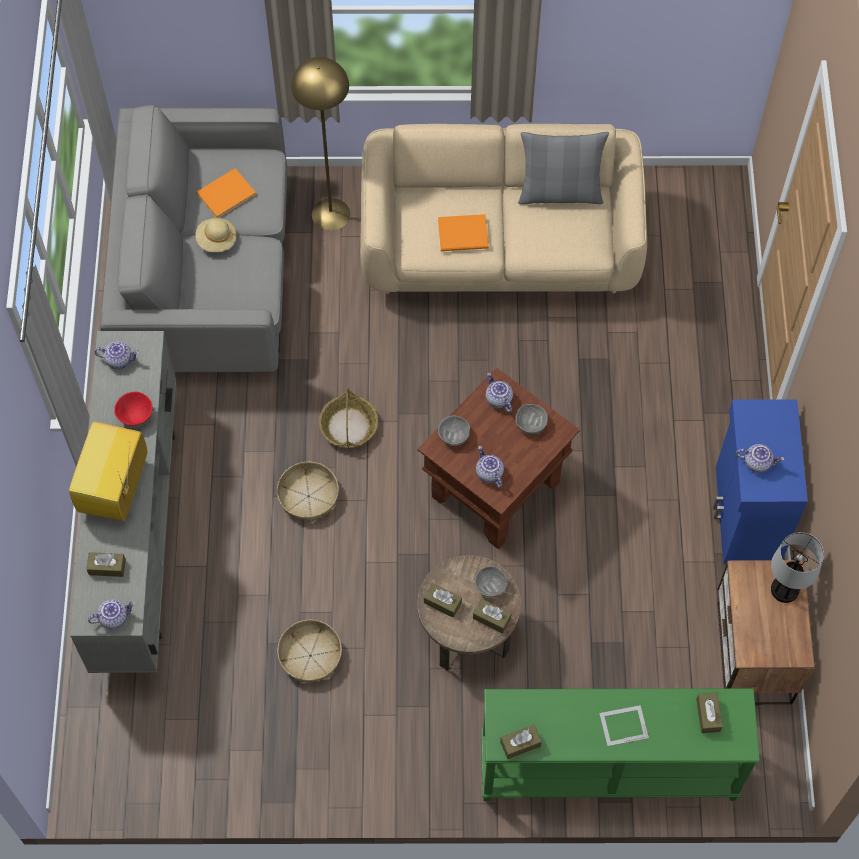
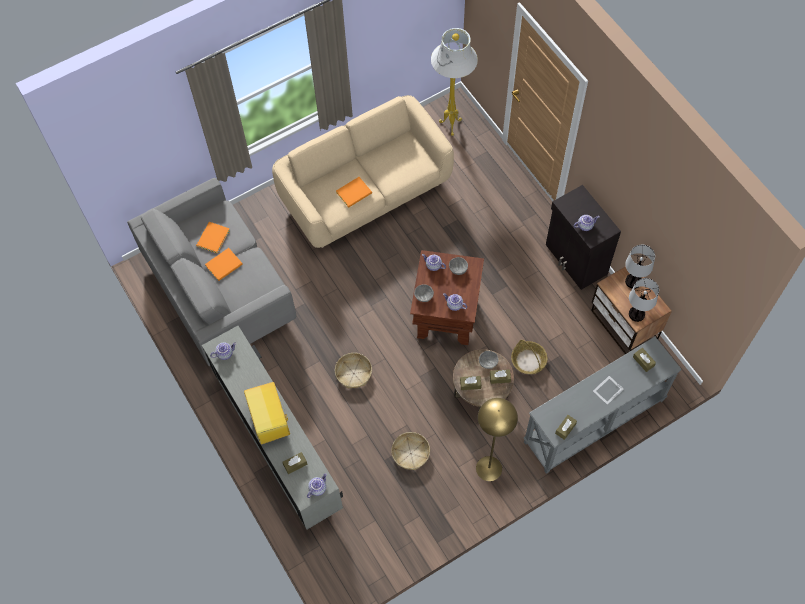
camera: 30 degrees left, 0 degrees up
(136, 417) = (255, 378): red bowl -> none
(216, 241) = (225, 265): beige hat -> orange book
(330, 214) = (264, 222): yellow floor lamp -> yellow floor lamp (489, 468)
(349, 427) = (350, 326): basket -> basket (528, 360)
(560, 193) = (388, 146): grey pillow -> none
(607, 769) = (594, 422): green console table -> grey console table
(694, 217) = (451, 126): none -> white floor lamp
(745, 515) = (575, 260): blue cabinet -> black cabinet
(755, 641) = (636, 314): none -> table lamp

